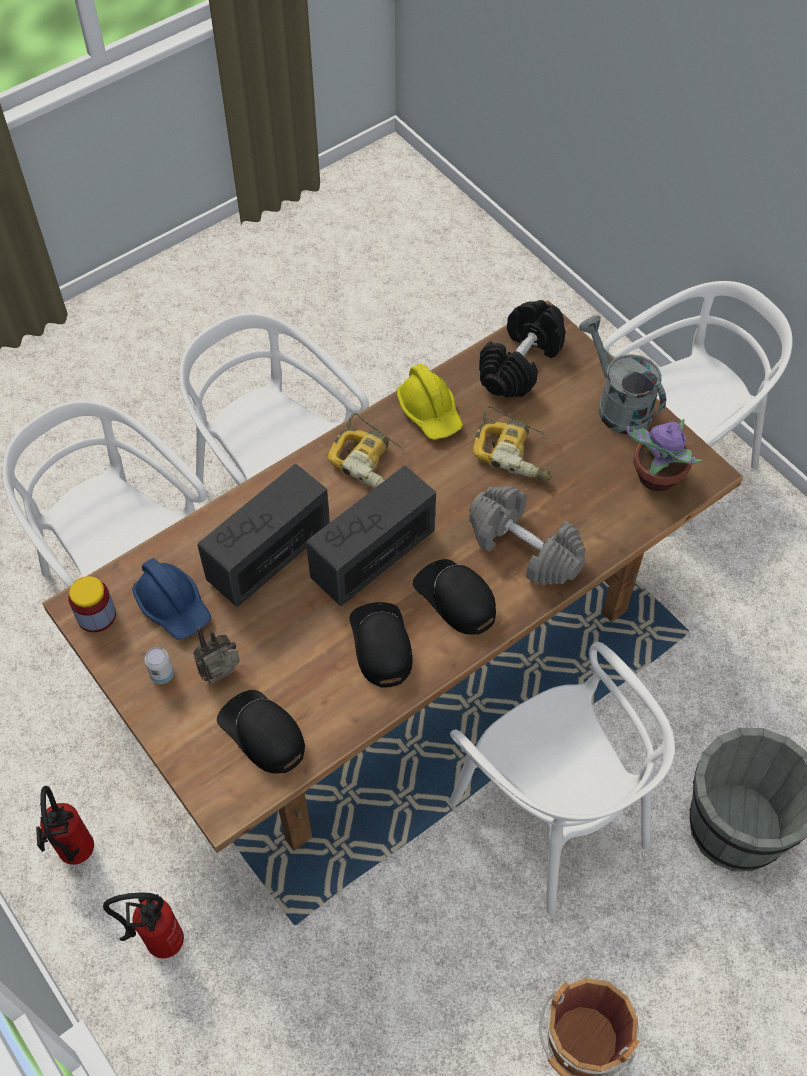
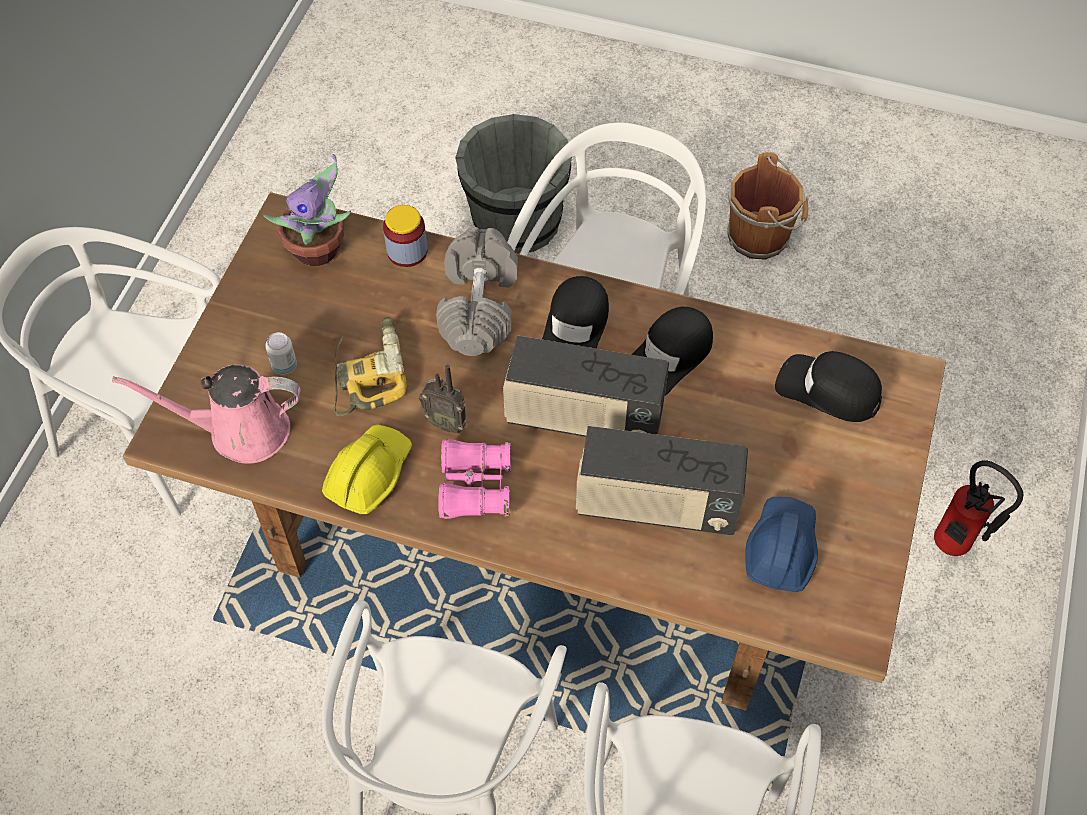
camera: 125 degrees left, 0 degrees up
(75, 856) = (959, 671): fire extinguisher -> none
(96, 615) = (851, 611): jar -> jar (407, 251)
(162, 674) = (852, 506): can -> can (284, 366)
(223, 676) = (808, 456): radio -> radio (446, 422)
(262, 733) = (828, 390): black cap -> black cap turned 105 degrees clockwise
(372, 462) = (475, 487): power drill -> pink binoculars
(520, 363) = (240, 431): black dumbbell -> pink watering can
(617, 404) = (244, 320): grey watering can -> none

